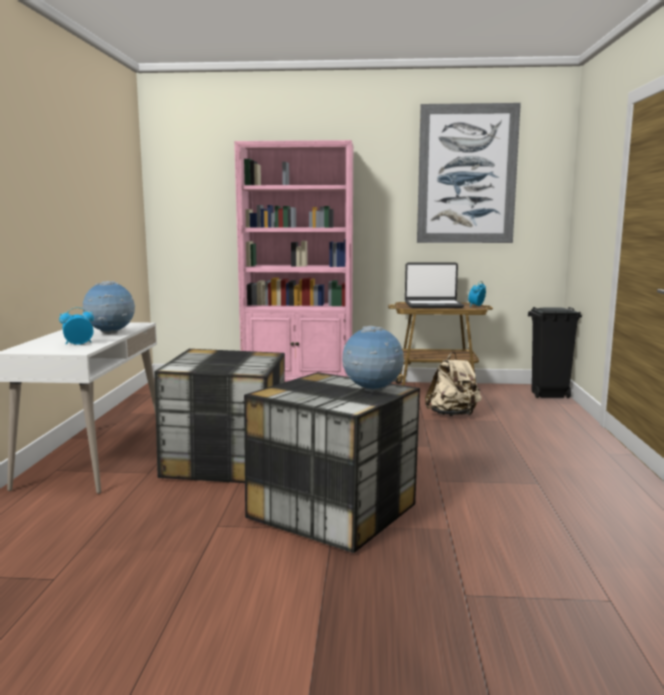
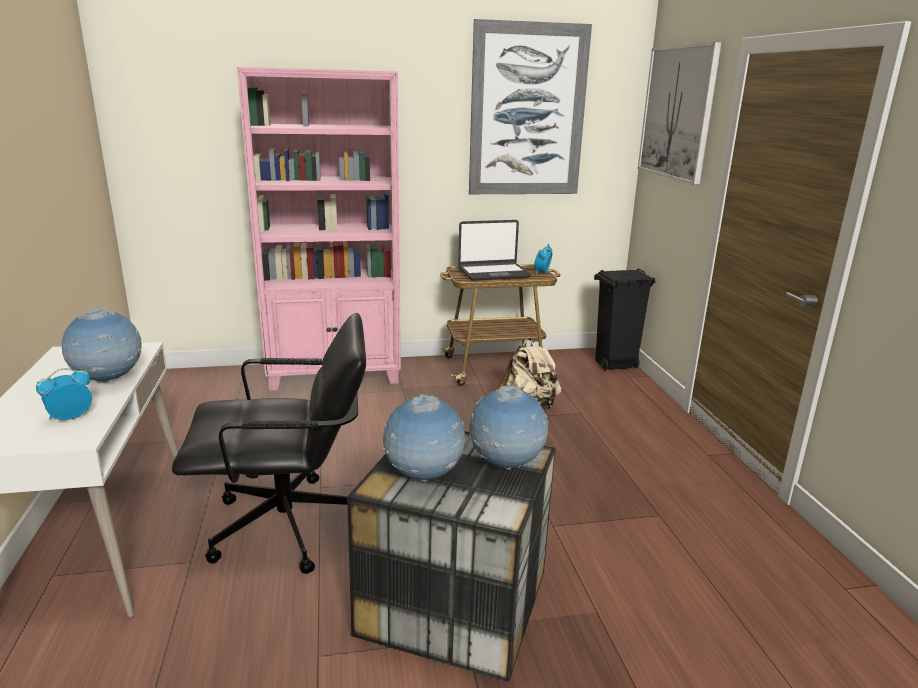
camera: 15 degrees left, 10 degrees up
(226, 462) = (289, 526): storage box -> black office chair
(305, 391) = (424, 477): none -> globe
(592, 166) = (677, 113): none -> picture

